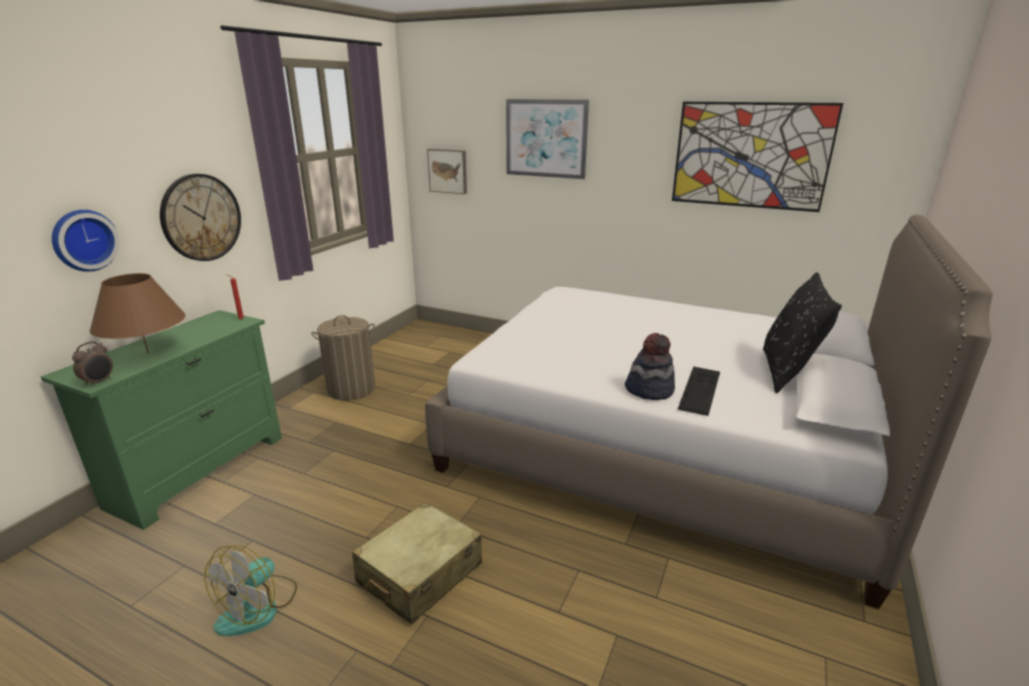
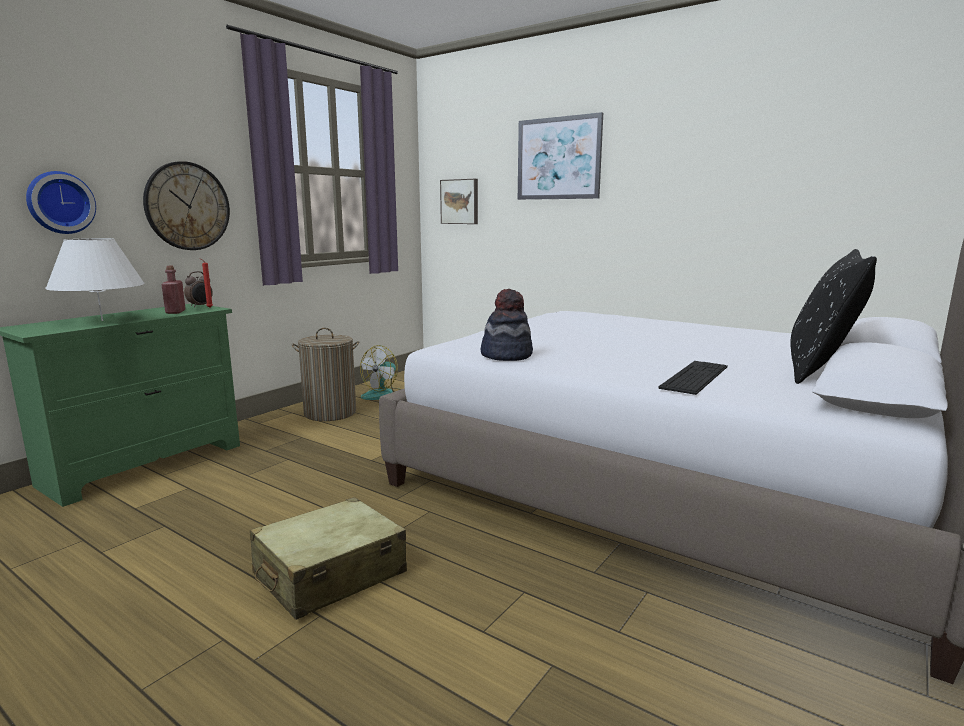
camera: 10 degrees right, 10 degrees down
(99, 382) = (39, 332): alarm clock -> alarm clock (200, 306)
(148, 353) = (102, 320): brown table lamp -> white table lamp
(212, 330) = (175, 312): none -> red bottle
(258, 607) = (137, 585): fan -> fan (383, 394)
(649, 390) = (630, 374): hat -> hat (506, 355)
(750, 155) = (785, 156): picture -> none

